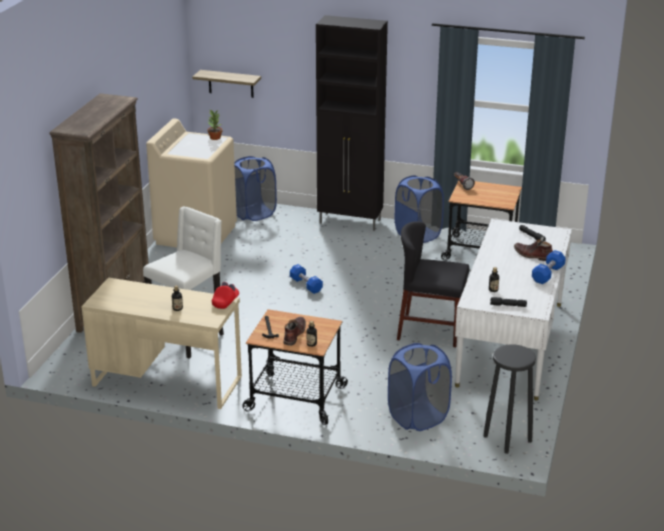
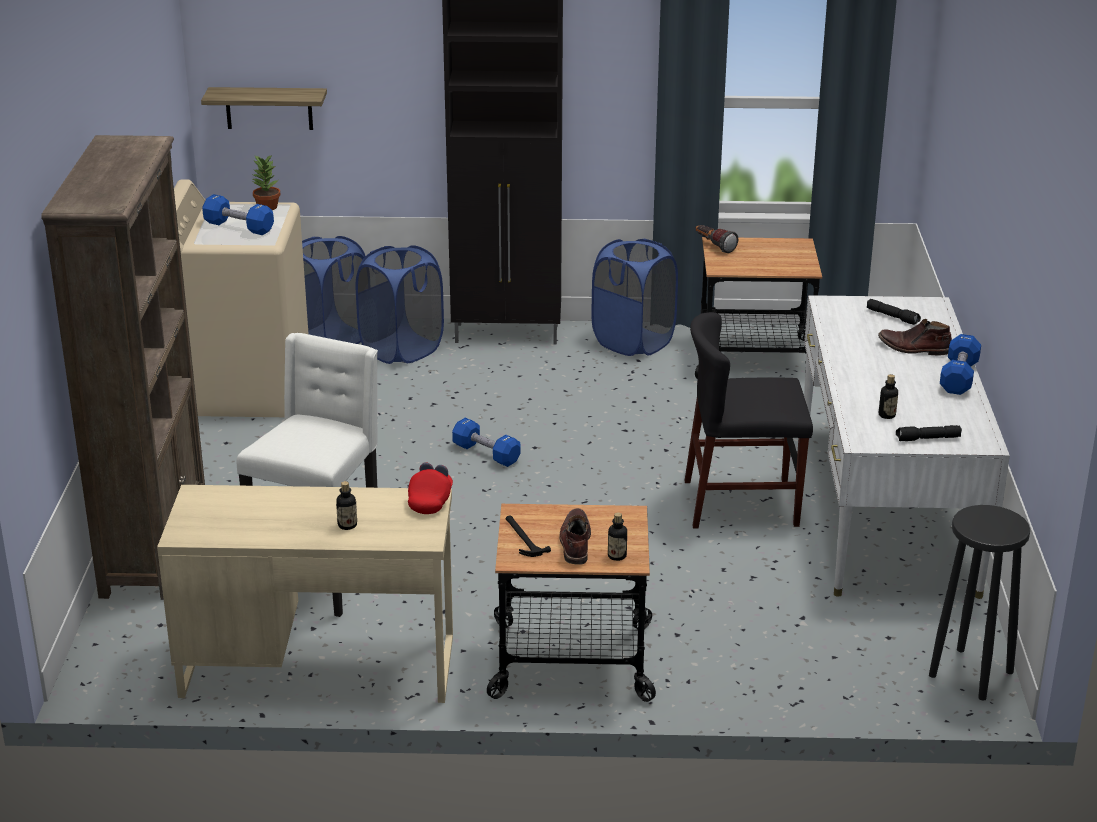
camera: 15 degrees left, 0 degrees up
(194, 147) = (239, 227): none -> blue dumbbell
(418, 417) = (801, 660): blue laundry basket -> blue laundry basket (401, 350)

